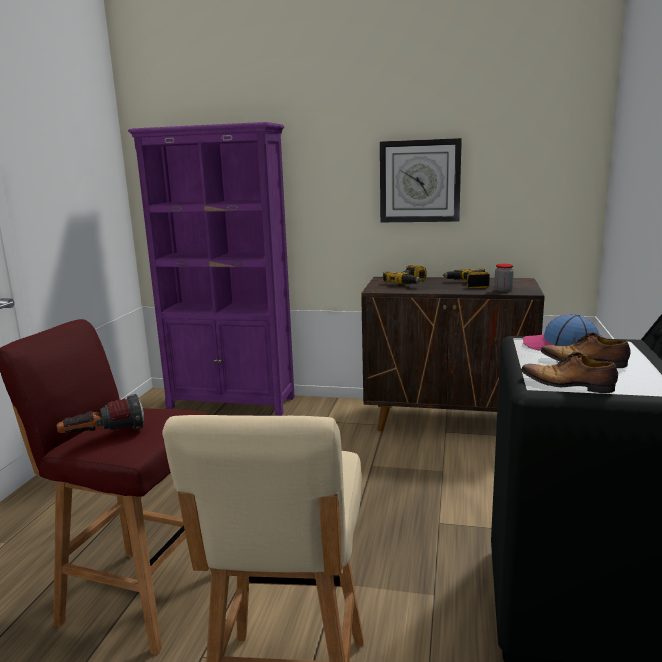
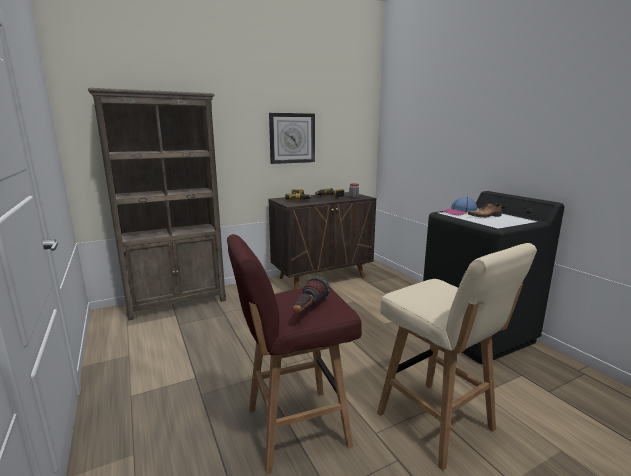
camera: 40 degrees left, 0 degrees up
(232, 403) = (178, 302): purple bookcase -> brown bookcase
(568, 385) = (504, 224): shoe -> none

